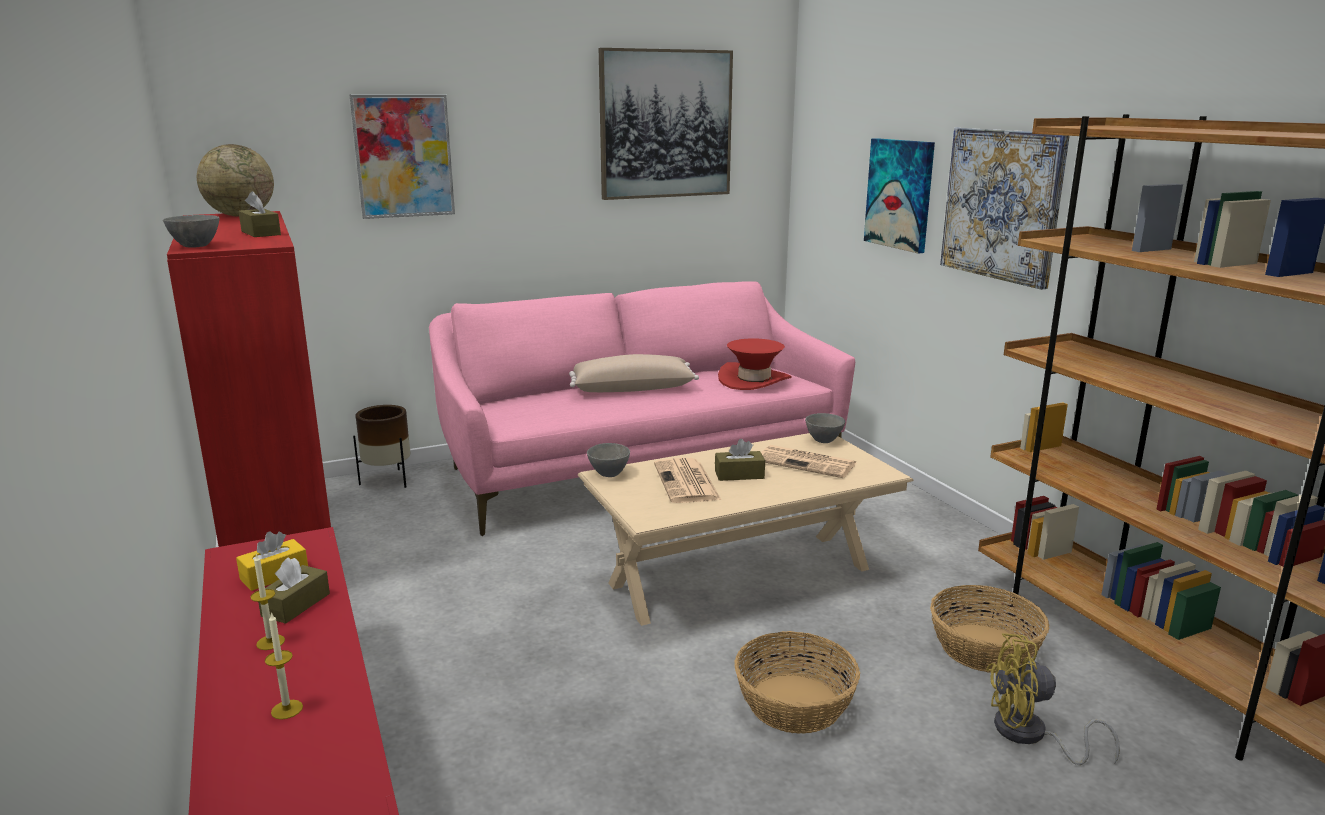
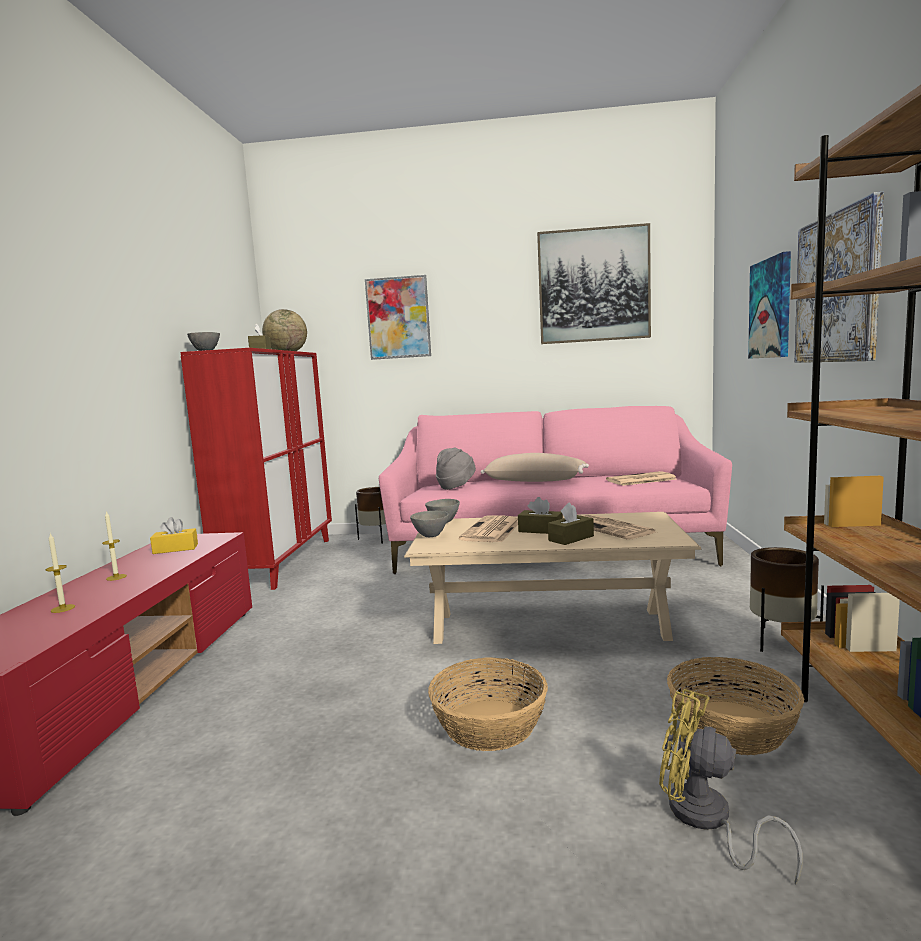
camera: 30 degrees right, 10 degrees down
(296, 605) = (159, 563): brown tissue box -> brown tissue box (571, 538)
(544, 408) = (456, 487): none -> grey hat
(754, 380) = (640, 480): red hat -> newspaper
(824, 441) = (648, 517): grey bowl -> grey bowl (430, 536)
(954, 551) = (782, 642): none -> brown planter

